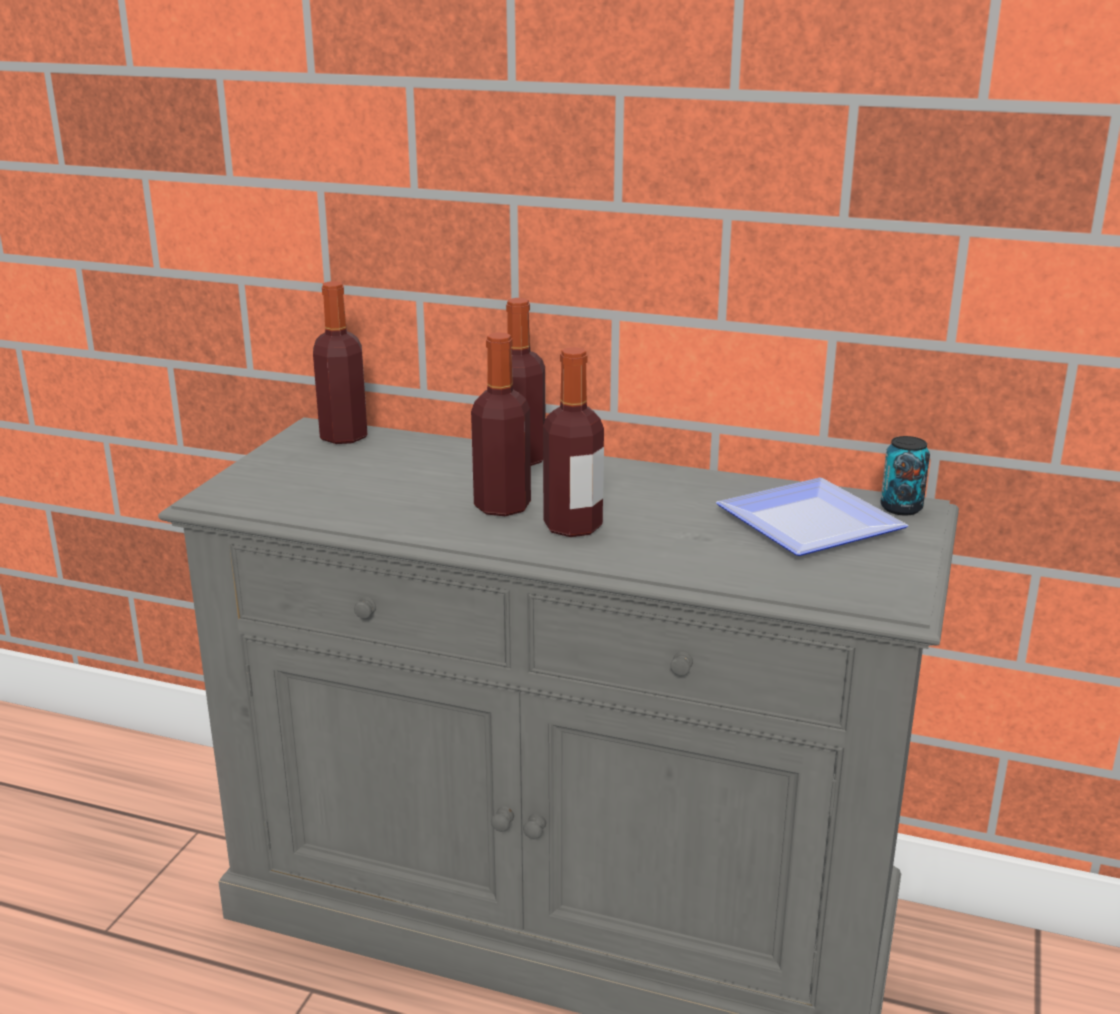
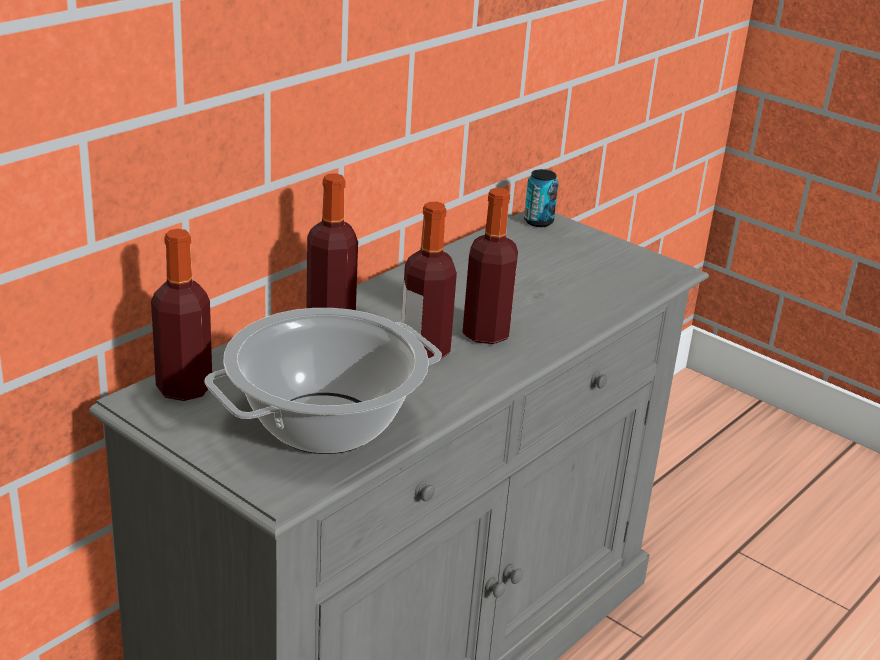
camera: 70 degrees left, 5 degrees up
(330, 493) = (325, 423): none -> cooking pot
(808, 526) = (545, 256): plate -> none

